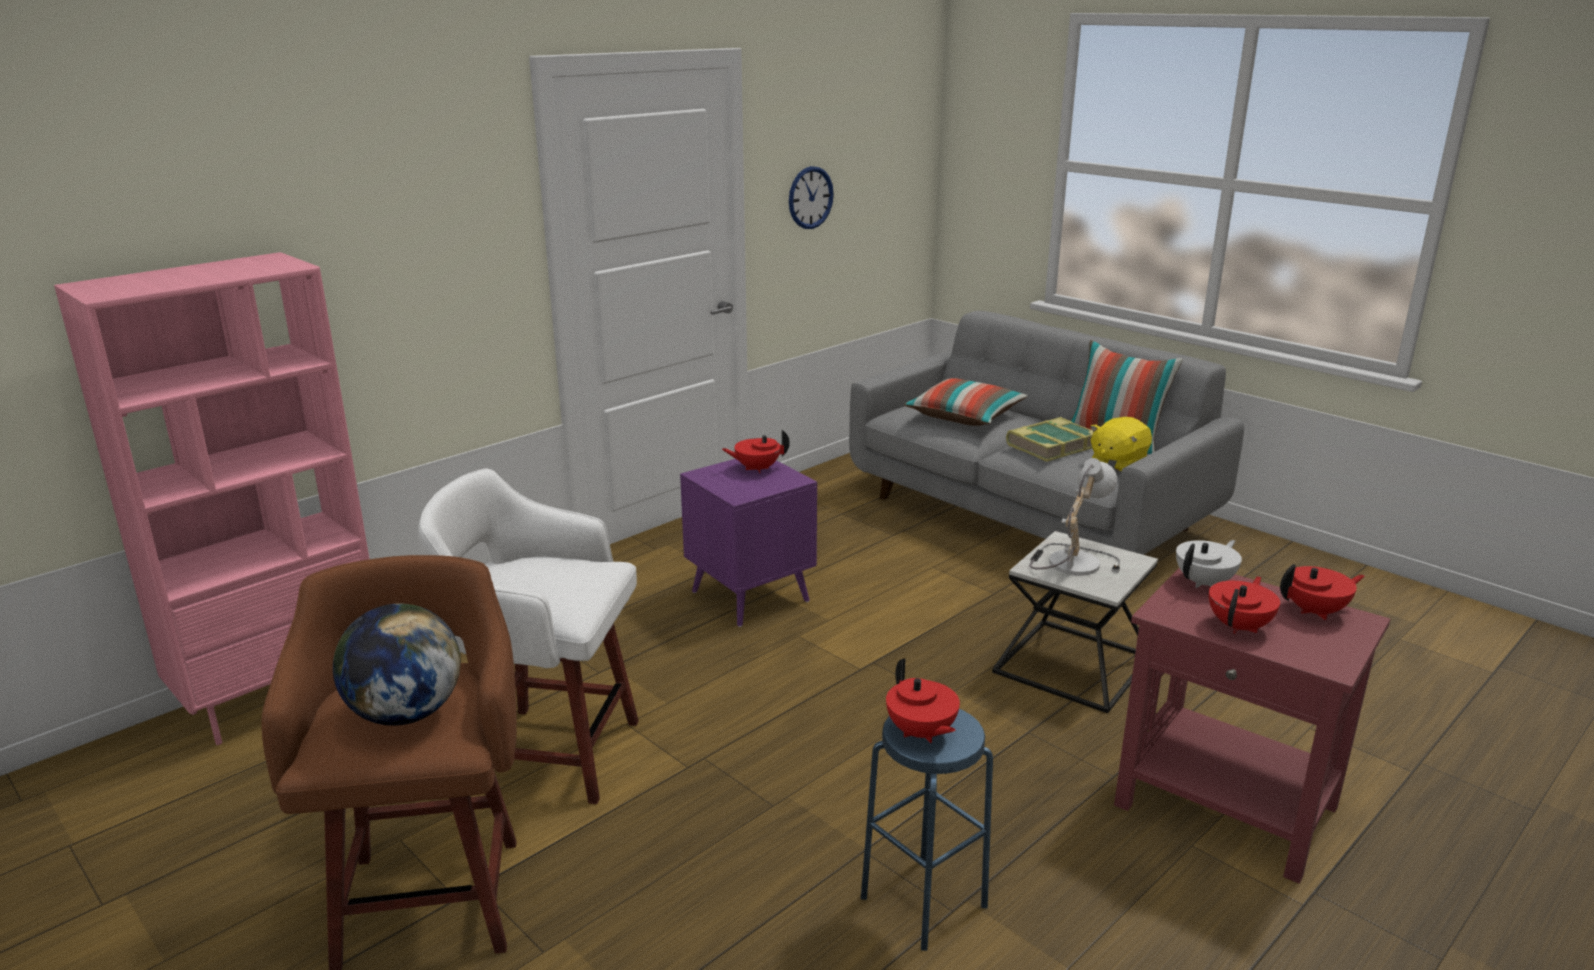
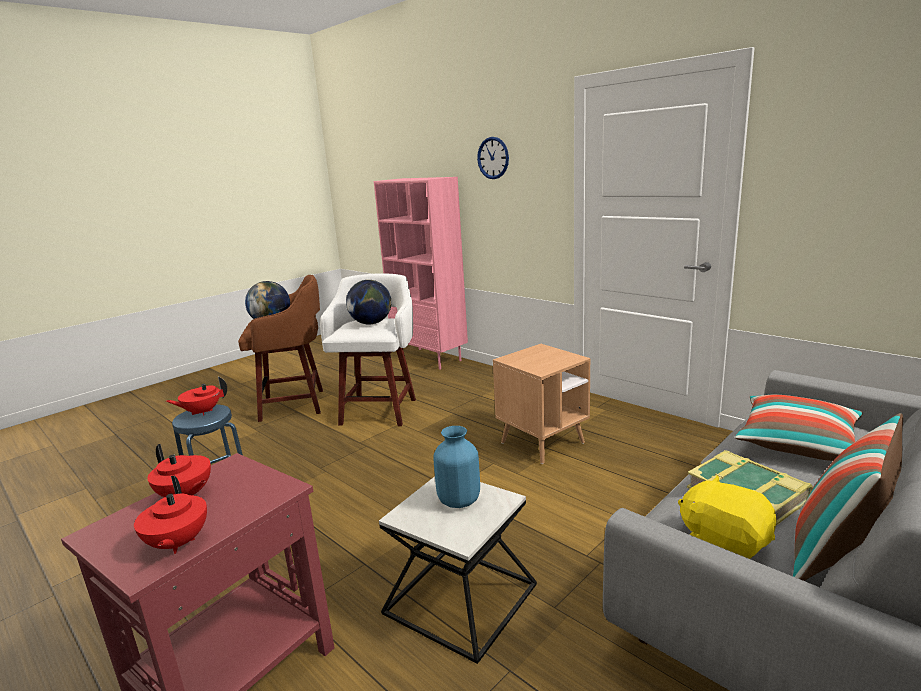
camera: 90 degrees right, 5 degrees down
(540, 577) = (371, 323): none -> globe
(750, 596) = (542, 442): purple side table -> brown side table
(757, 469) = (556, 359): red teapot -> none
(810, 197) = (834, 188): wall clock -> wall clock (493, 158)
(1070, 561) = (458, 500): table lamp -> blue vase
(1205, 583) = (265, 489): white teapot -> none

